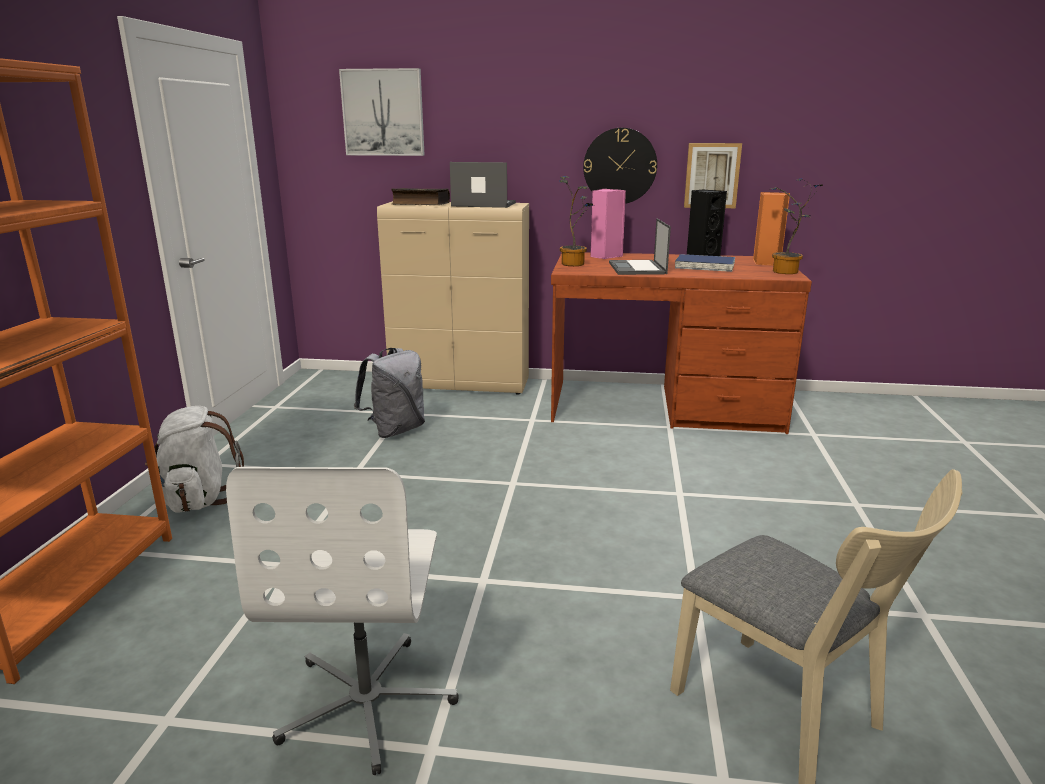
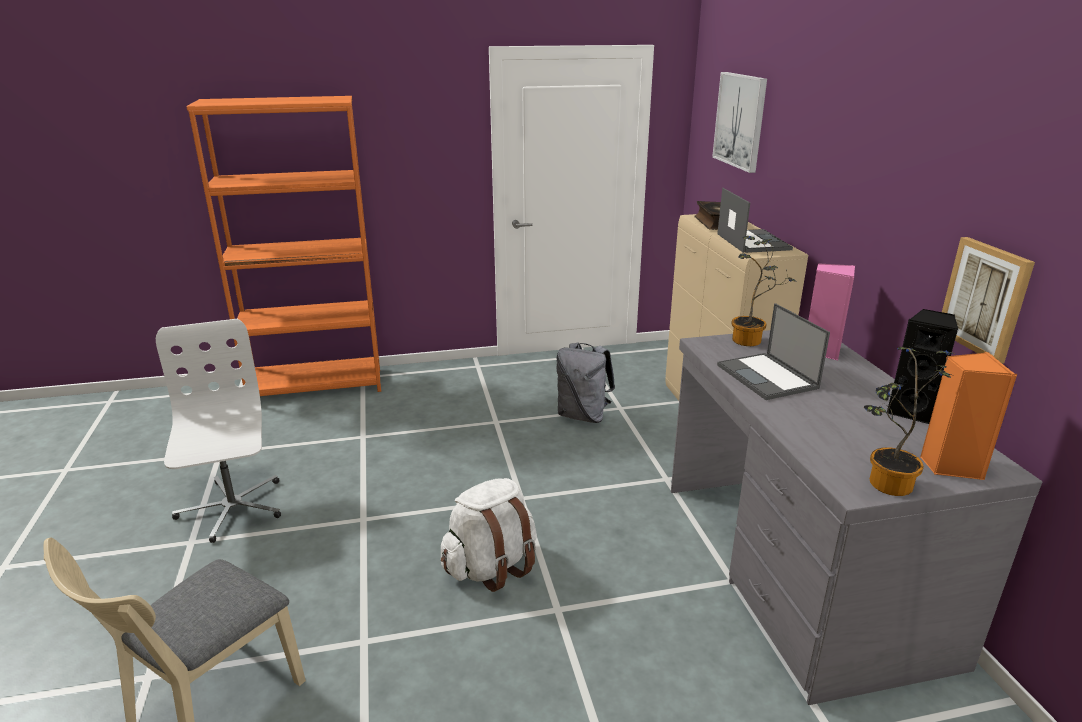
camera: 70 degrees right, 5 degrees up
(198, 499) = (429, 381): white backpack -> white backpack (491, 567)
(368, 701) = (232, 508): white office chair -> white office chair turned 90 degrees clockwise
(620, 166) = (890, 242): wall clock -> none
(637, 268) = (768, 377): laptop -> laptop turned 90 degrees counterclockwise
(664, 406) = (796, 568): brown desk -> grey desk
(704, 266) = (846, 418): blue book -> none

